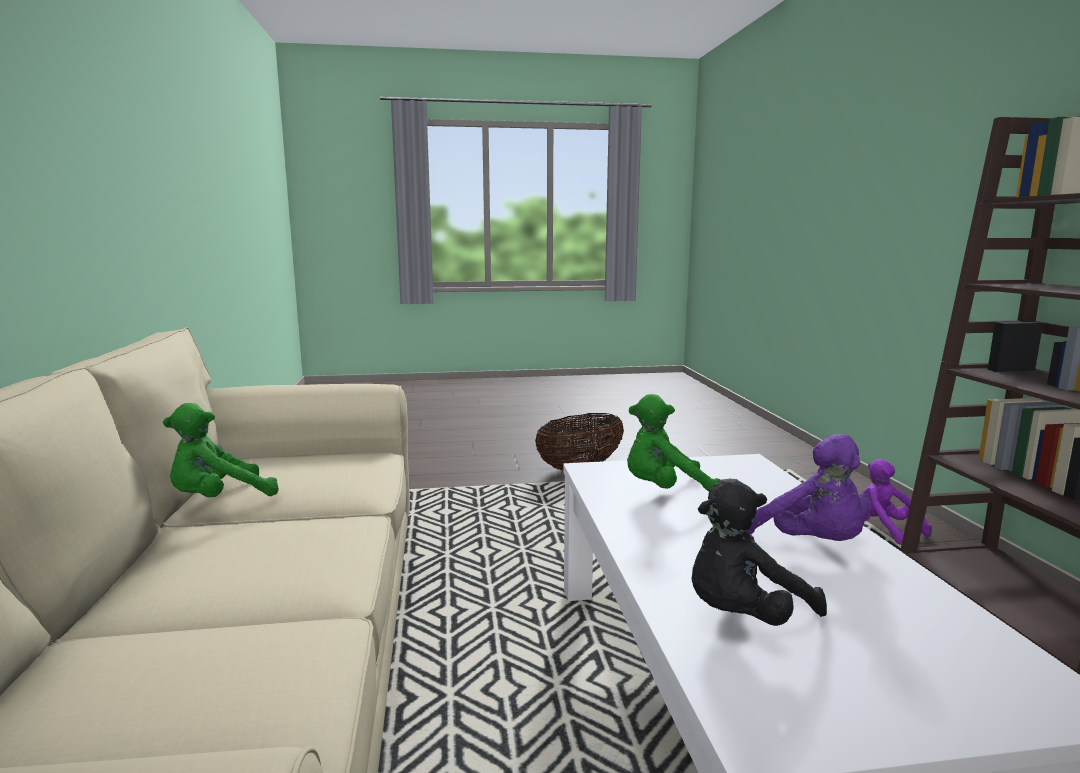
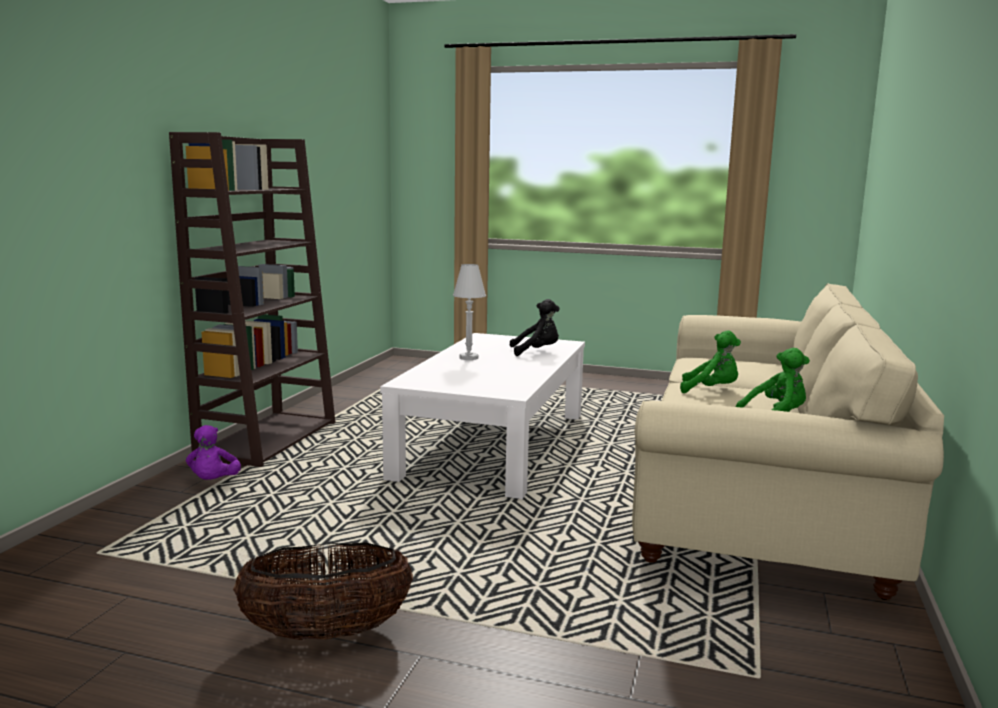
camera: 155 degrees left, 0 degrees up
(665, 491) = (490, 379): green plush toy -> green plush toy (711, 390)
(812, 544) = (468, 358): purple plush toy -> white table lamp

